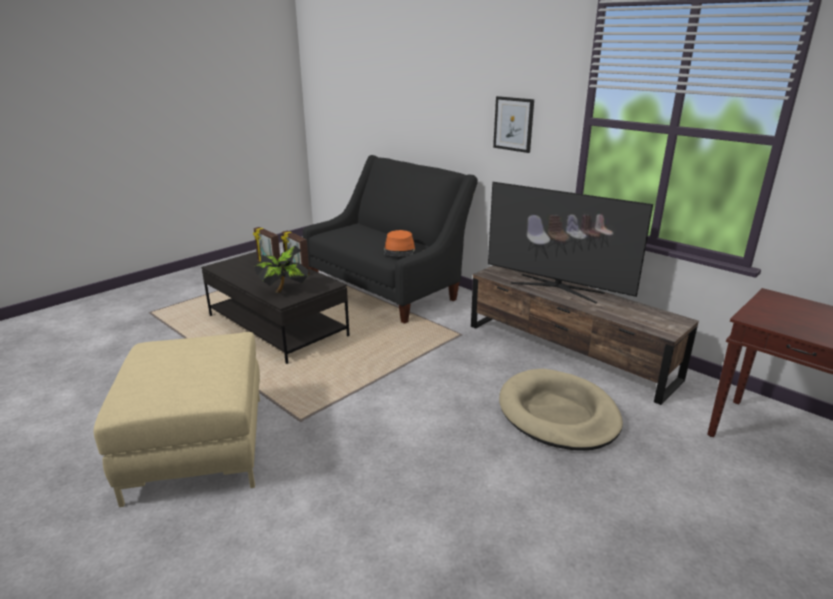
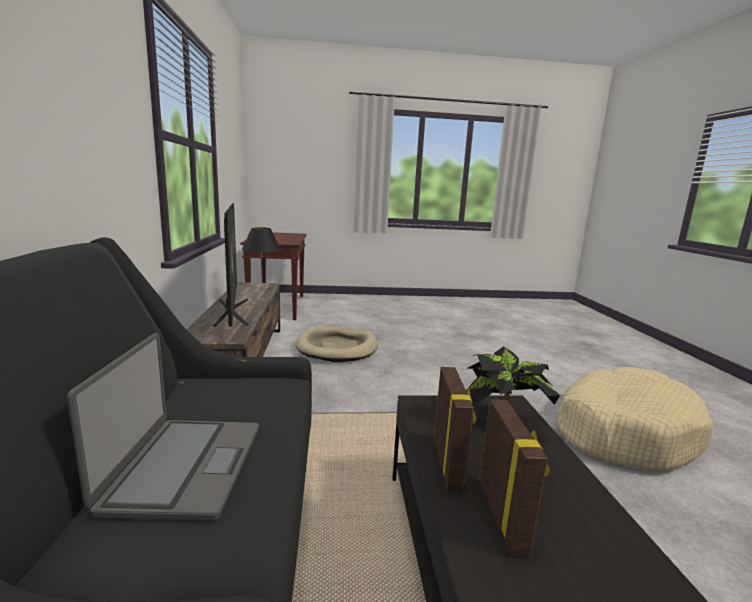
camera: 140 degrees left, 10 degrees down
(198, 446) = (623, 432): beige ottoman -> beige dog bed
(369, 237) = (184, 467): none -> laptop
(399, 250) = (236, 396): orange hat -> none
(513, 124) = (105, 135): picture -> none
(652, 324) = (262, 287): none -> black table lamp

